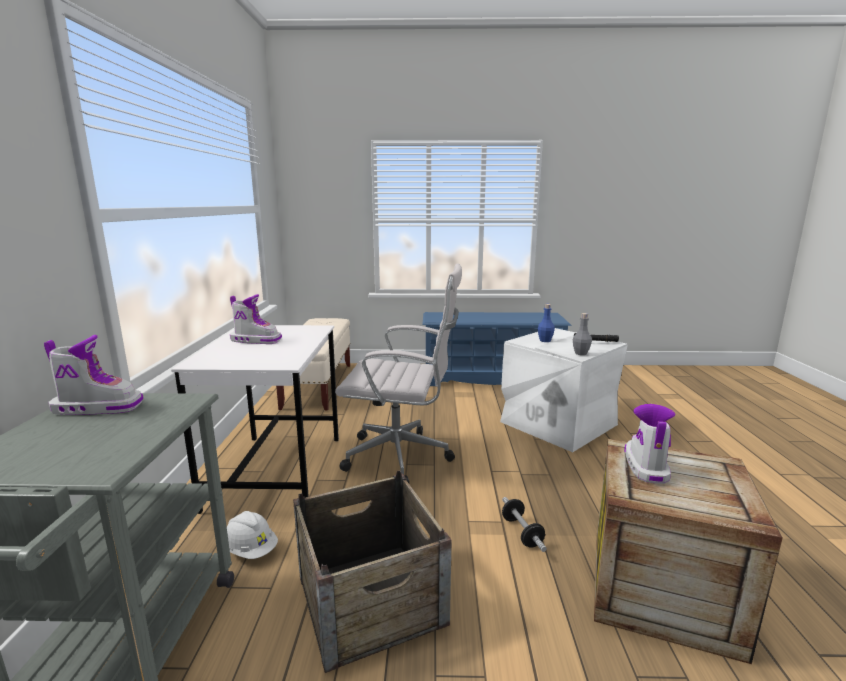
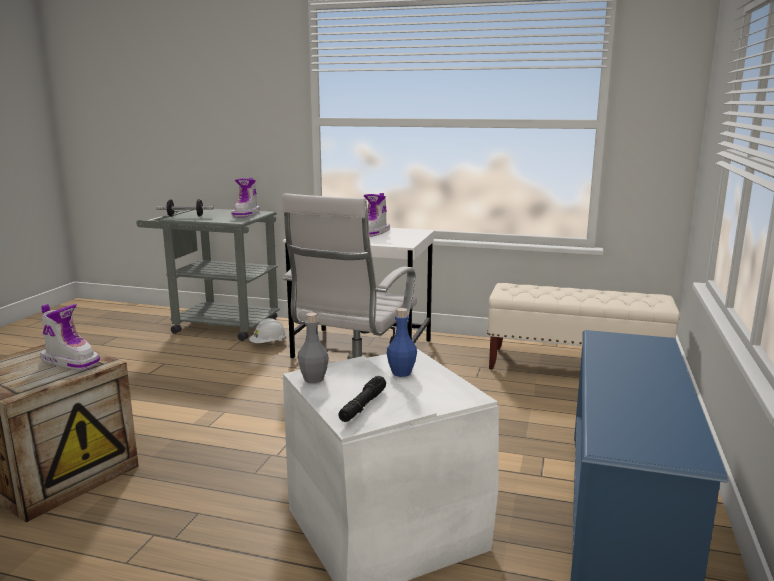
camera: 105 degrees right, 0 degrees up
(371, 600) = (186, 372): crate -> none
(522, 533) = (184, 431): dumbbell -> dumbbell (185, 216)

